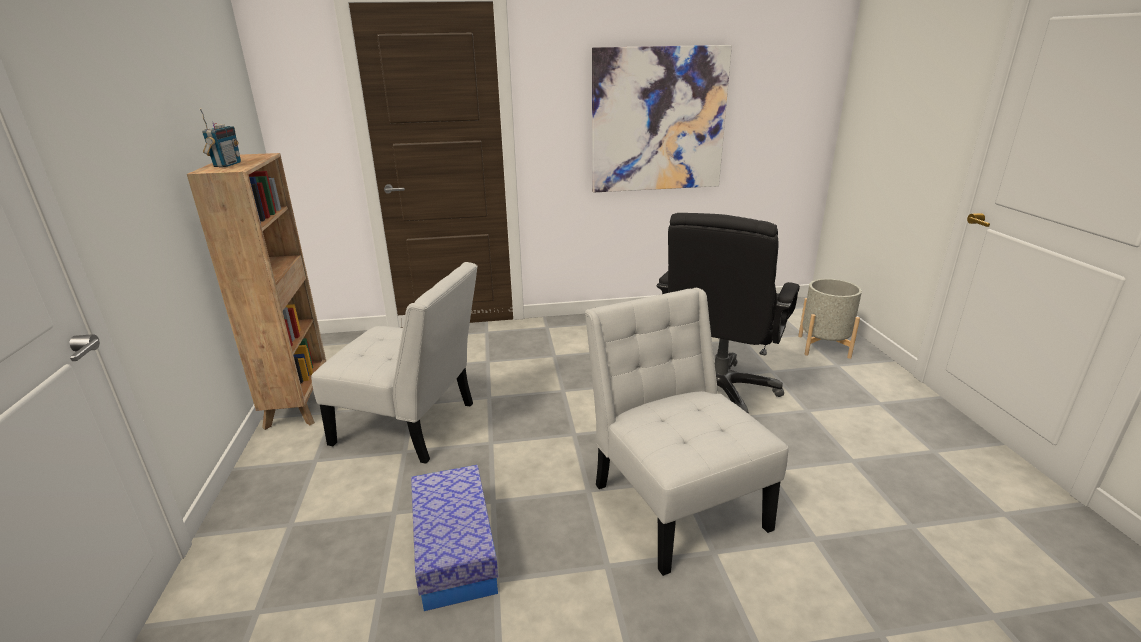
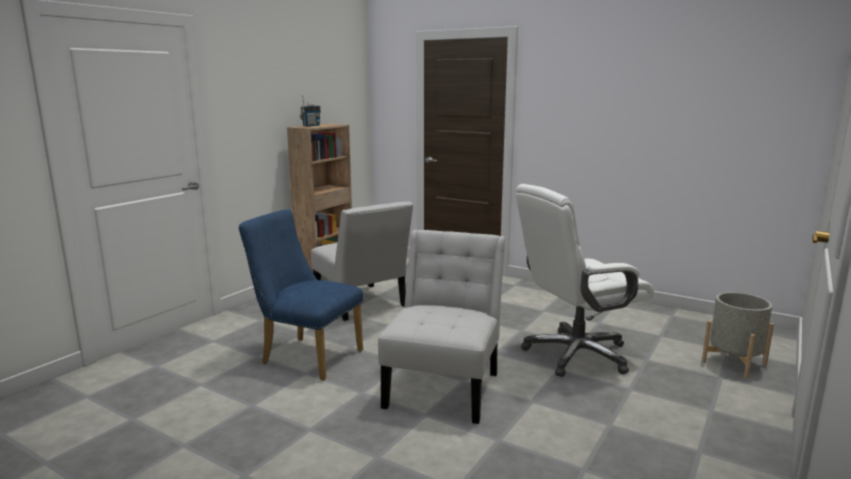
camera: 40 degrees right, 10 degrees down
(455, 550) = (306, 356): storage box -> blue chair
(658, 120) = (629, 128): picture -> none
(718, 392) = (576, 354): black office chair -> white office chair

